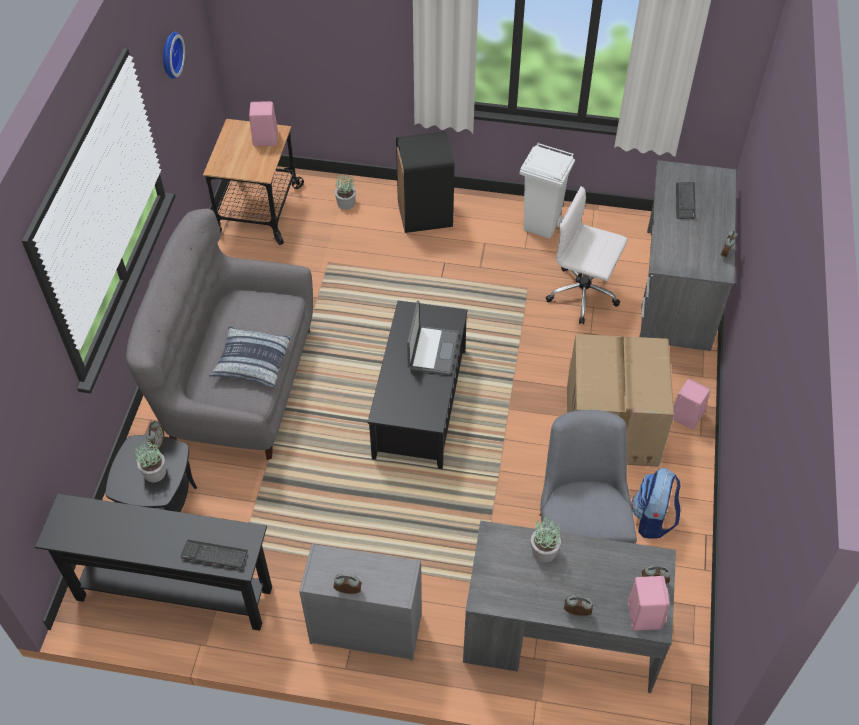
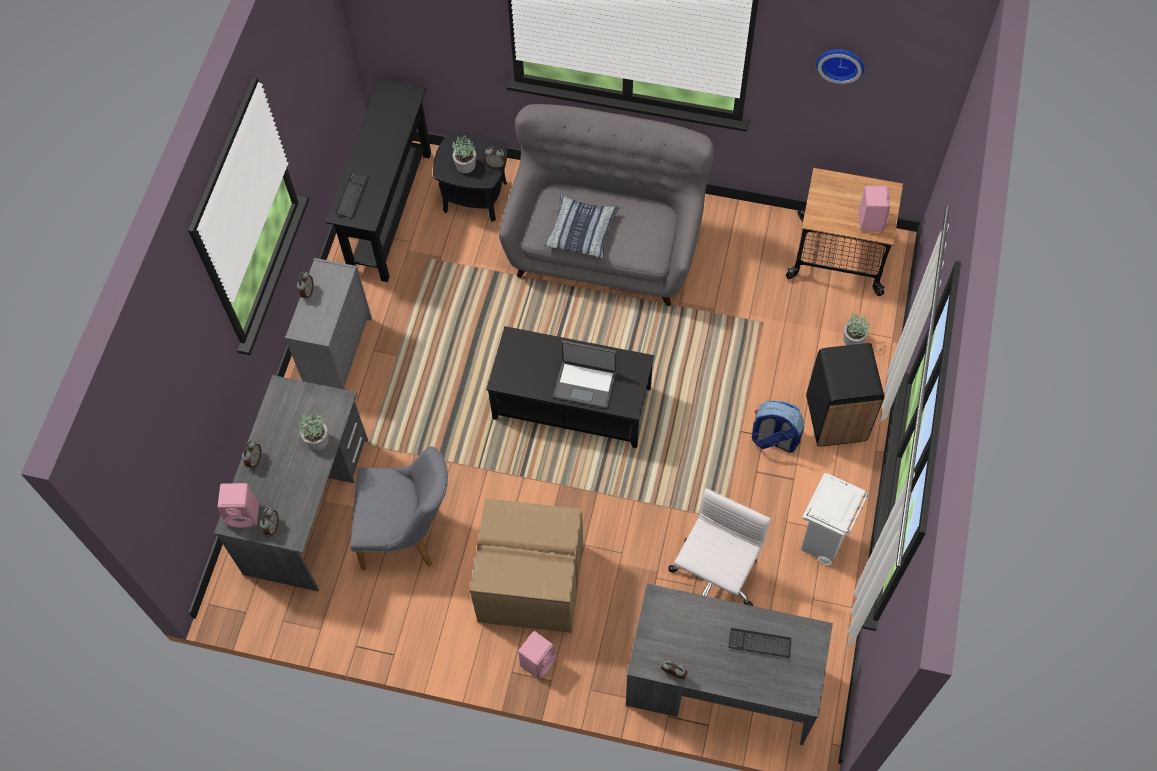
camera: 95 degrees right, 10 degrees up
(653, 519) = (417, 606): backpack -> backpack (774, 439)

